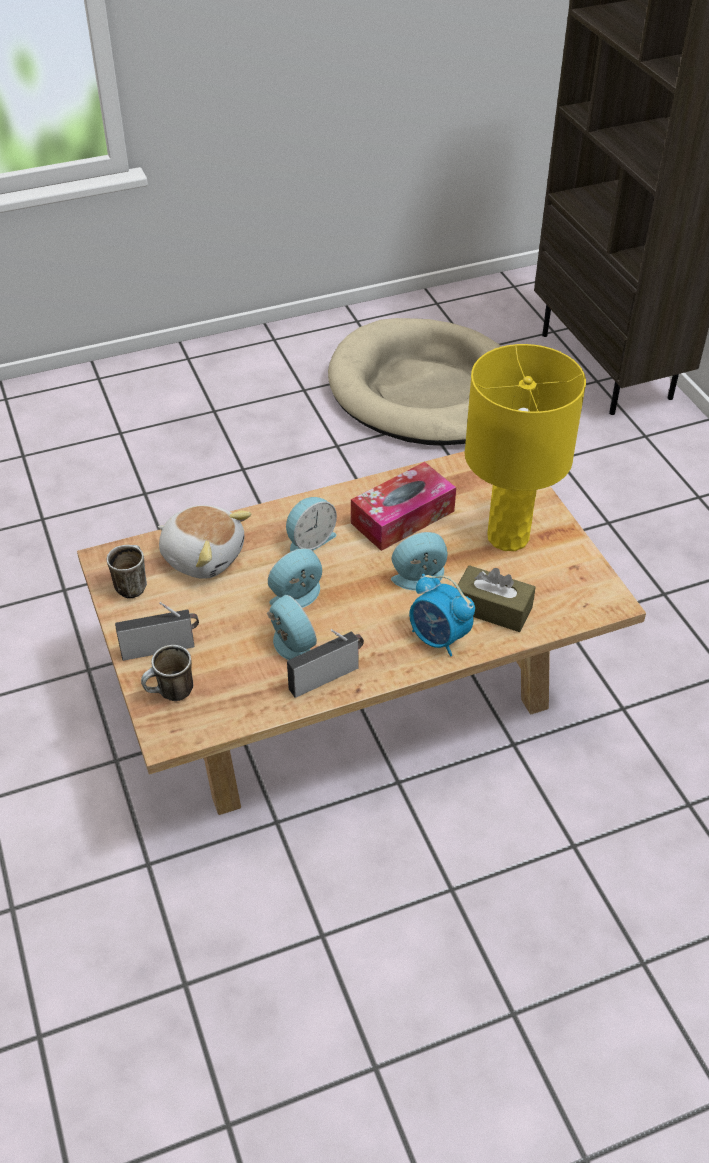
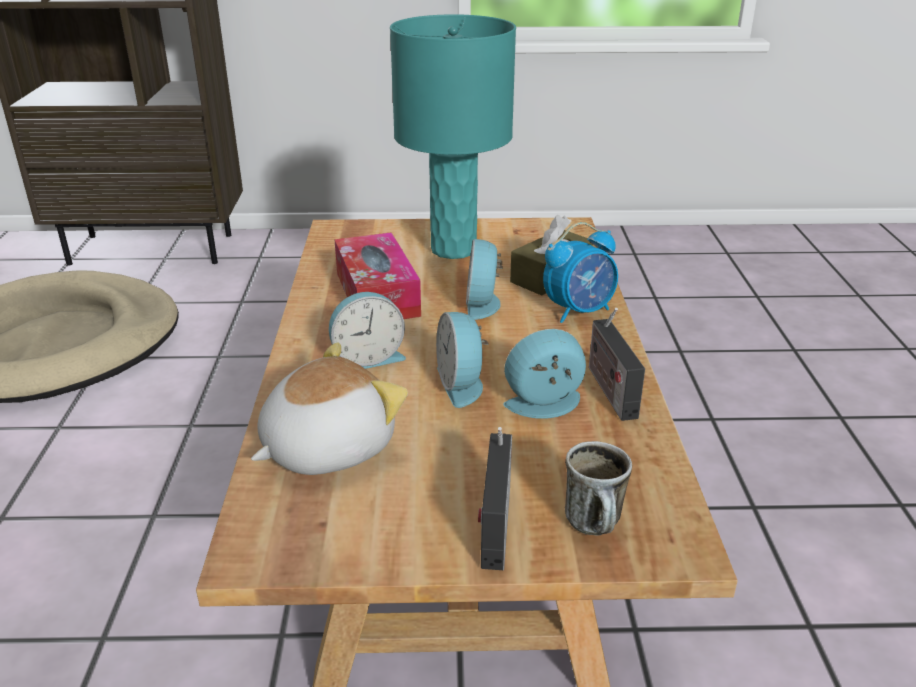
camera: 70 degrees left, 15 degrees down
(131, 585) = (335, 531): mug -> none
(309, 541) = (366, 358): alarm clock -> alarm clock turned 90 degrees clockwise
(508, 537) = (453, 249): yellow table lamp -> turquoise table lamp

